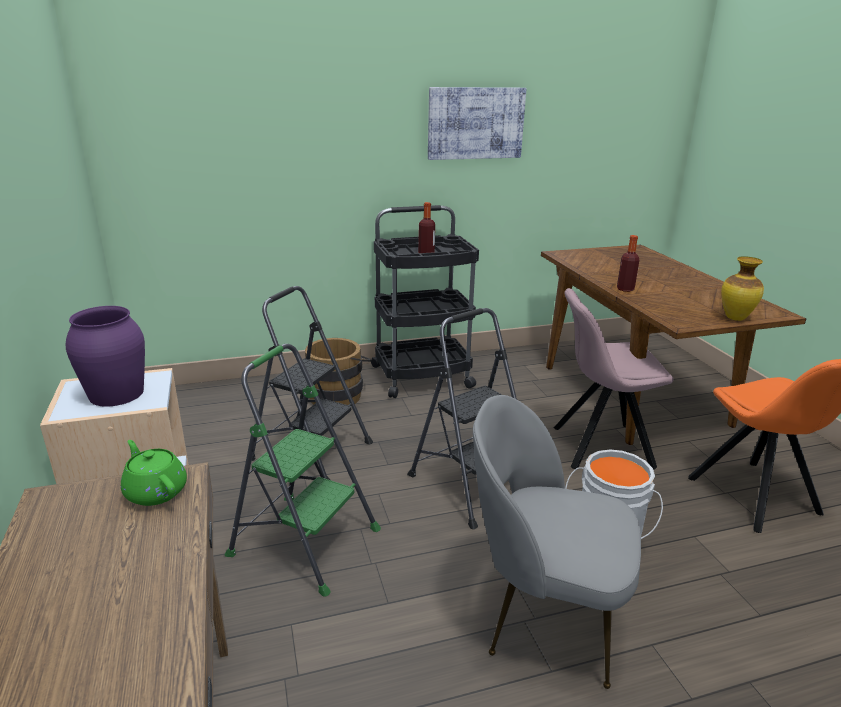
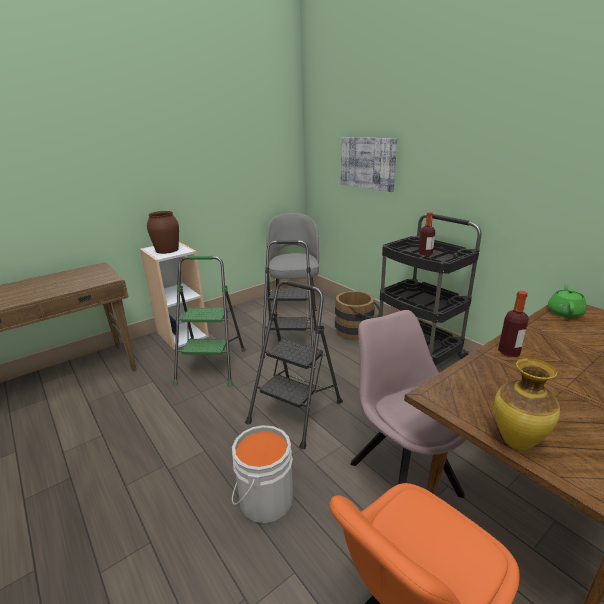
camera: 70 degrees right, 0 degrees up
(116, 393) = (167, 250): purple vase -> brown vase
(155, 491) = (100, 278): green teapot -> green teapot (564, 312)
(475, 123) = (524, 148): picture -> picture (367, 163)
(541, 622) = (165, 473): grey chair -> grey chair (295, 301)

